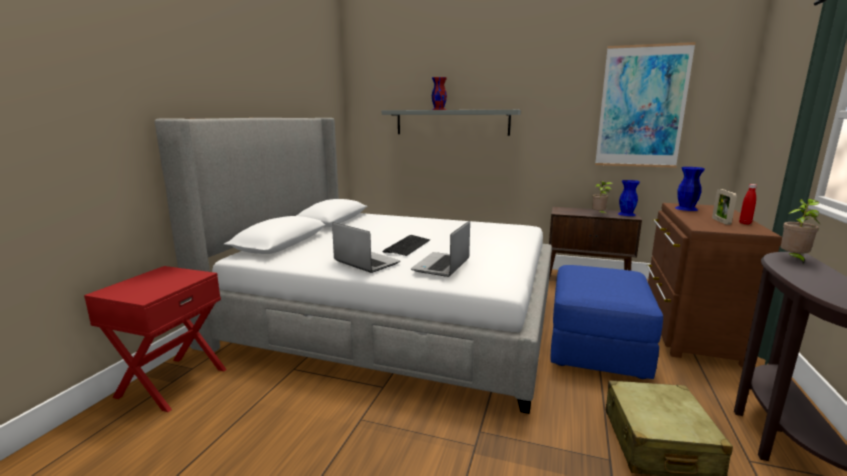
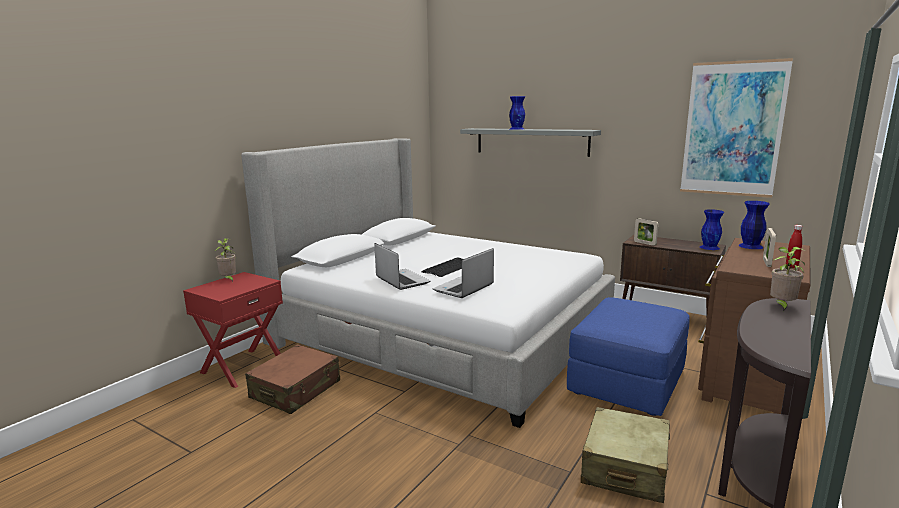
camera: 15 degrees right, 0 degrees up
(251, 403) = (296, 390): none -> brown suitcase
(438, 109) = (516, 129): red vase -> blue vase
(570, 213) = (644, 243): none -> picture frame
(599, 214) = (676, 246): potted plant -> potted plant (228, 280)

